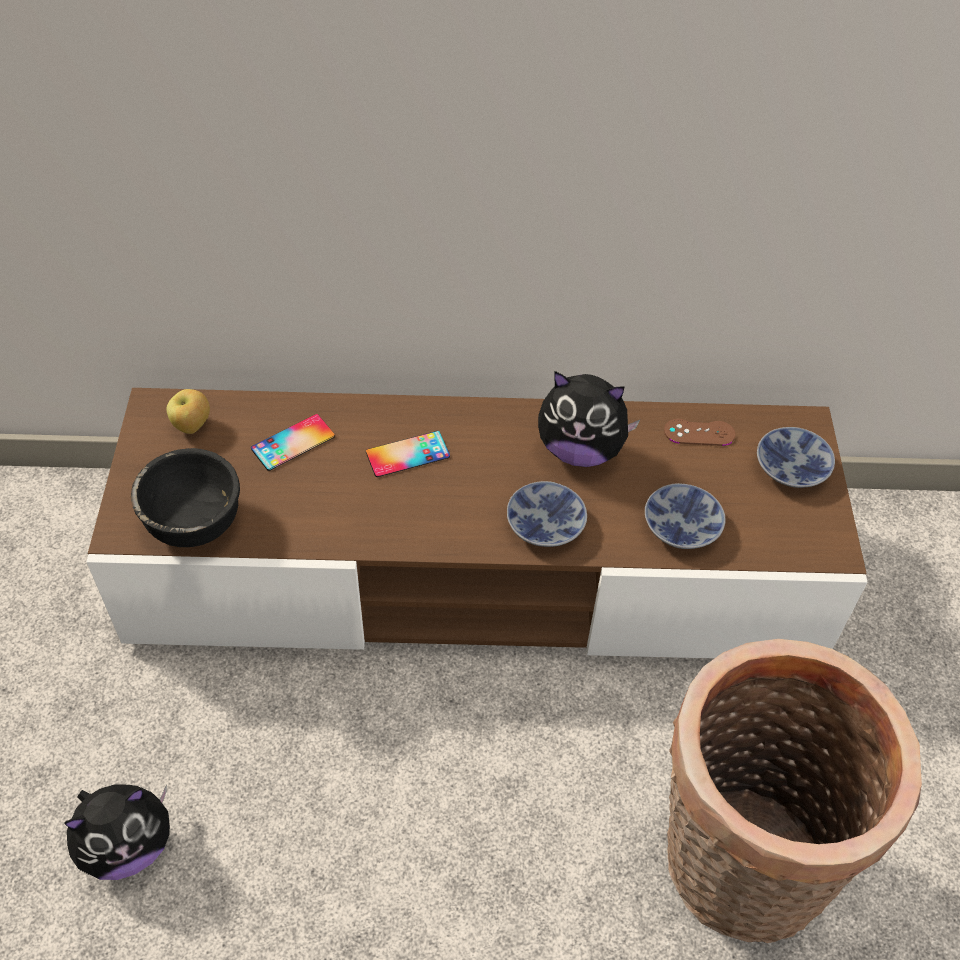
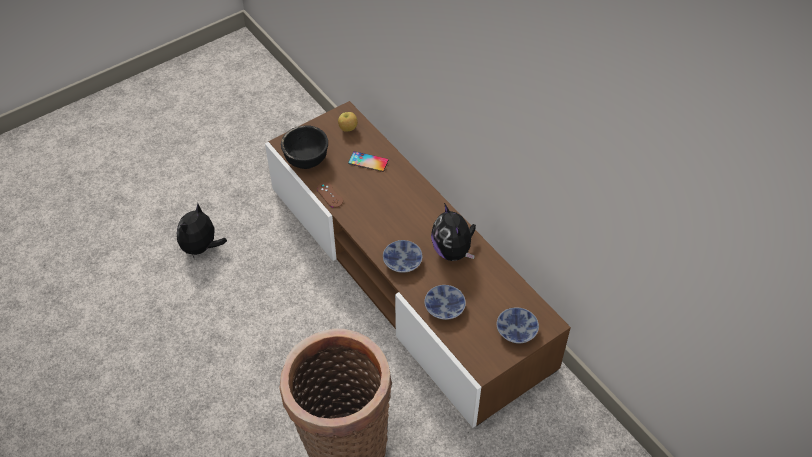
camera: 55 degrees right, 0 degrees up
(128, 845) = (201, 248): plush toy -> plush toy turned 90 degrees clockwise
(407, 454) = (396, 198): phone -> none
(699, 433) = (504, 286): brown game controller -> brown game controller (330, 195)

